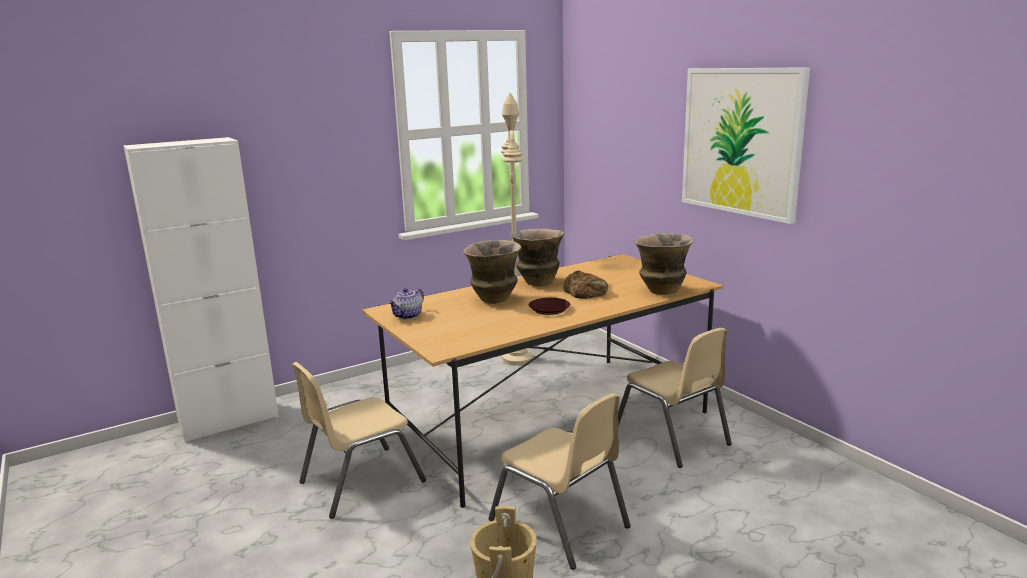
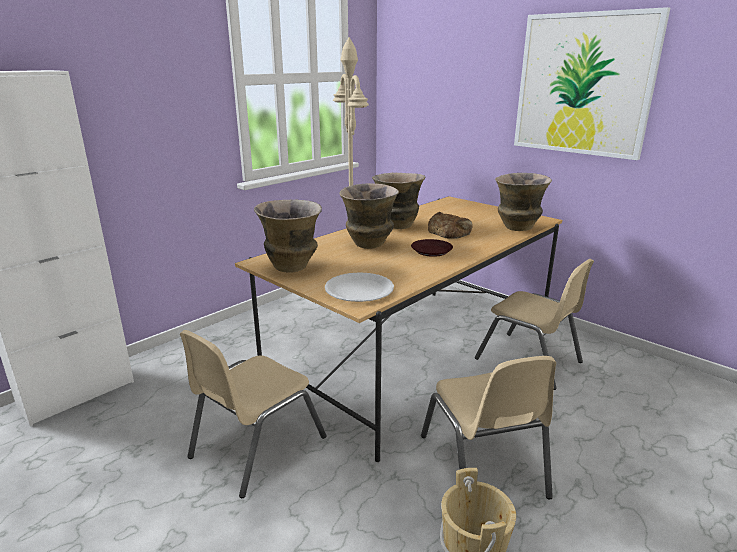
camera: 15 degrees left, 5 degrees up
(408, 316) = (292, 267): teapot -> vase
(452, 339) = (359, 289): none -> white plate
(560, 524) = (482, 465): beige chair -> beige chair turned 45 degrees clockwise

